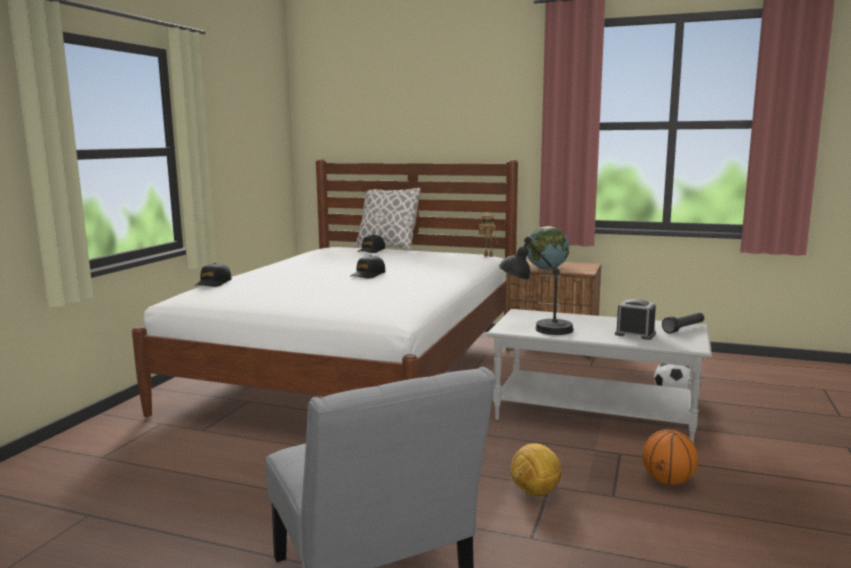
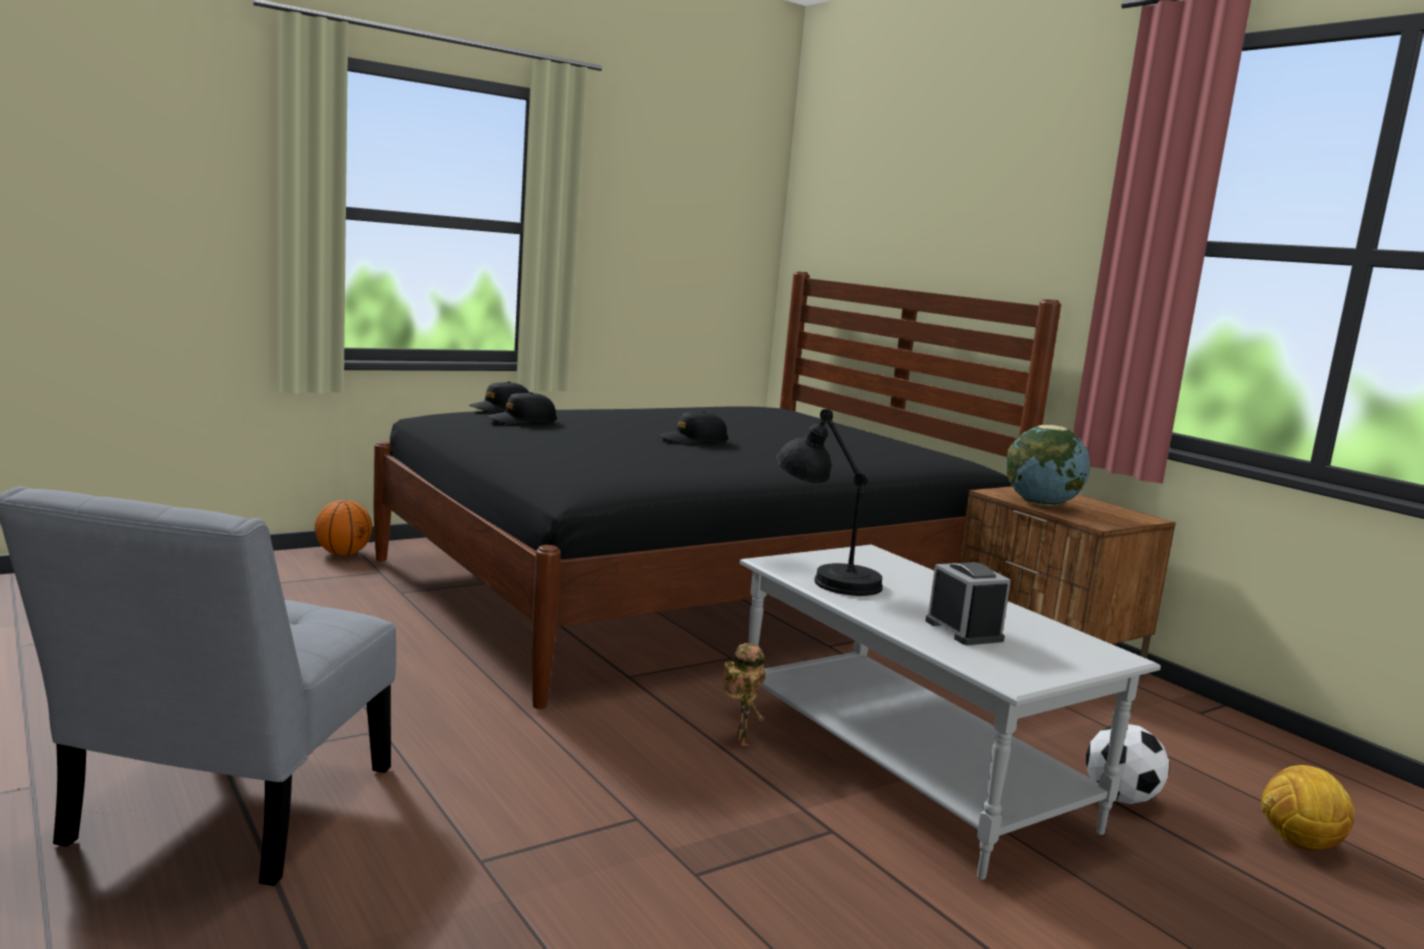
camera: 35 degrees right, 0 degrees up
(357, 370) = (689, 591): white bed -> black bed
(371, 250) = (804, 420): black cap -> black cap (522, 421)
(387, 247) = (852, 423): pillow -> none
(487, 256) = (957, 462): toy robot -> toy robot (739, 740)
(535, 493) = (600, 816): football -> football (1299, 844)
(668, 481) = (825, 901): basketball -> basketball (343, 554)
(684, 328) = (1084, 653): black flashlight -> none

